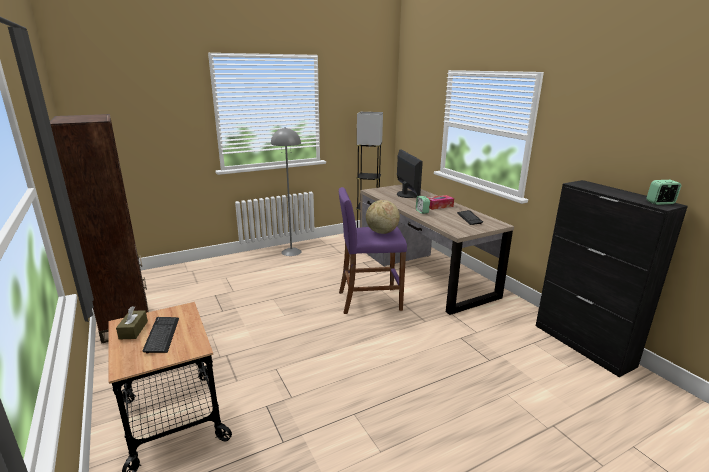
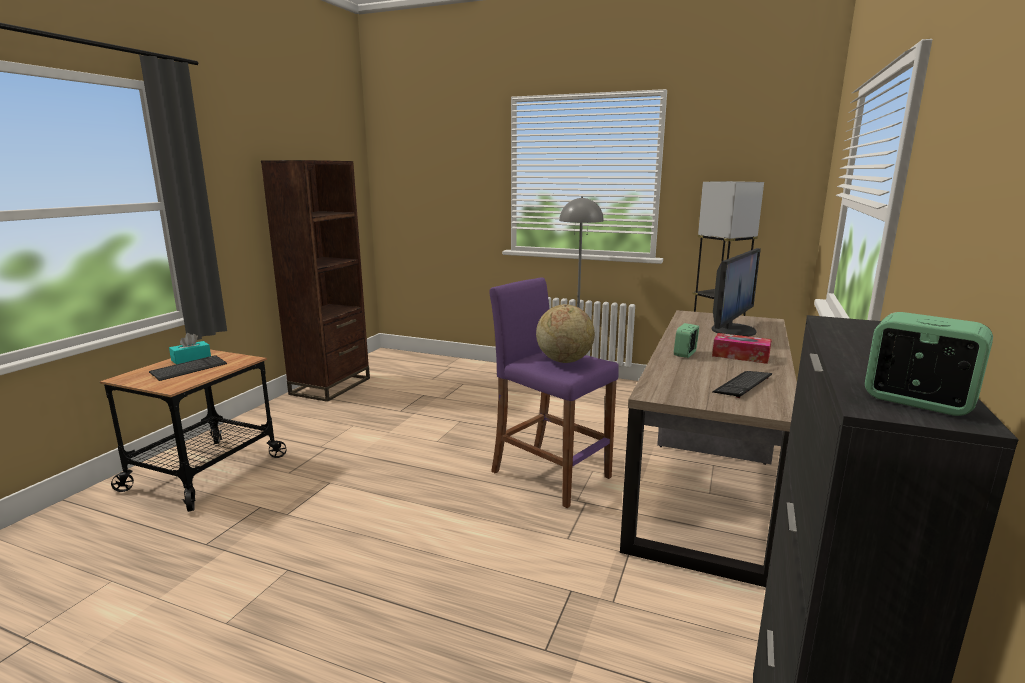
camera: 50 degrees right, 5 degrees down
(133, 330) = (191, 359): brown tissue box -> turquoise tissue box

